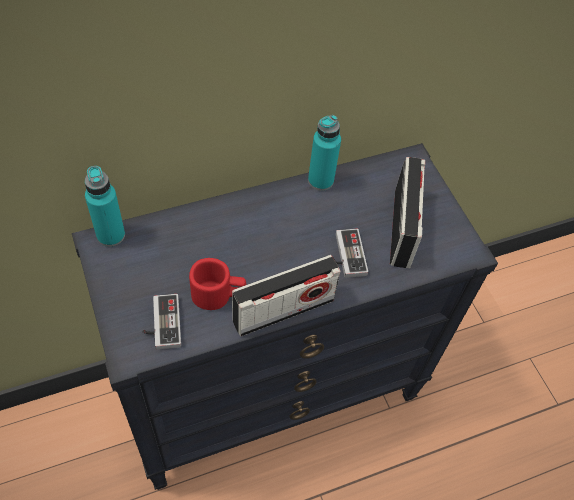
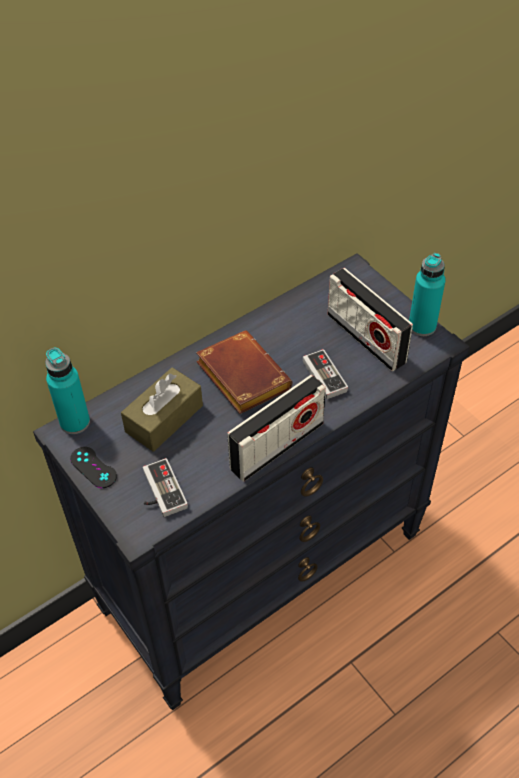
camera: 10 degrees left, 5 degrees down
(111, 283) = (93, 467): none -> black game controller
(190, 254) = (164, 418): none -> brown tissue box
(218, 295) = (207, 449): red mug -> none
(273, 233) = (239, 376): none -> brown book
(320, 181) = (269, 314): turquoise bottle -> turquoise bottle (422, 326)
(402, 228) = (366, 338): radio -> radio turned 150 degrees clockwise

